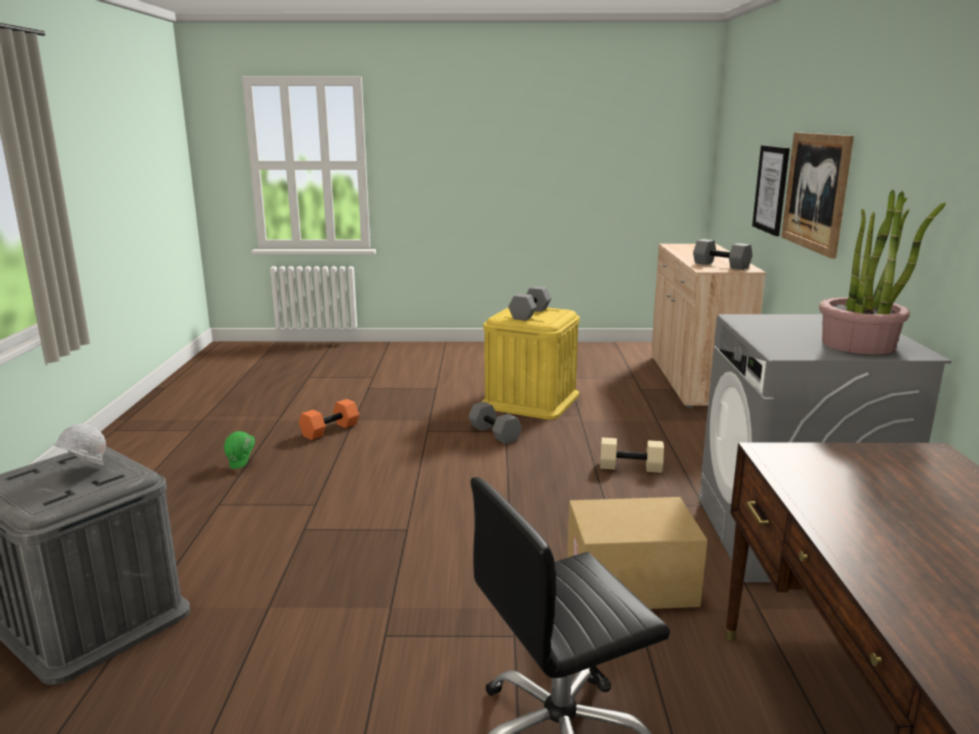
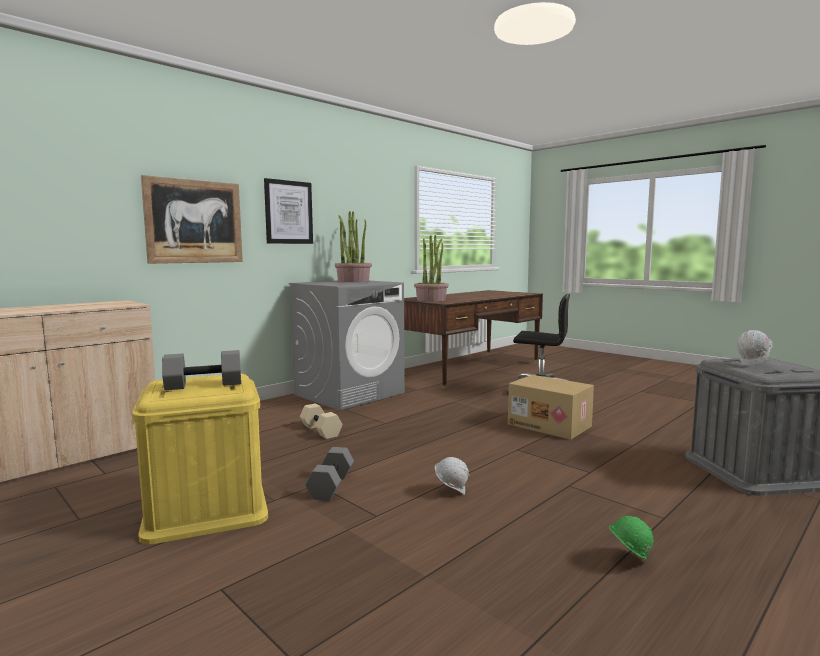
camera: 135 degrees left, 10 degrees down
(330, 430) = (475, 571): orange dumbbell -> none
(405, 461) = (451, 492): none -> white hard hat
(630, 585) = (446, 403): cardboard box -> cardboard box (550, 425)
(720, 265) = (102, 304): grey dumbbell -> none
(771, 189) = (92, 225): picture -> picture (288, 212)
(861, 466) = (431, 300): none -> potted plant

